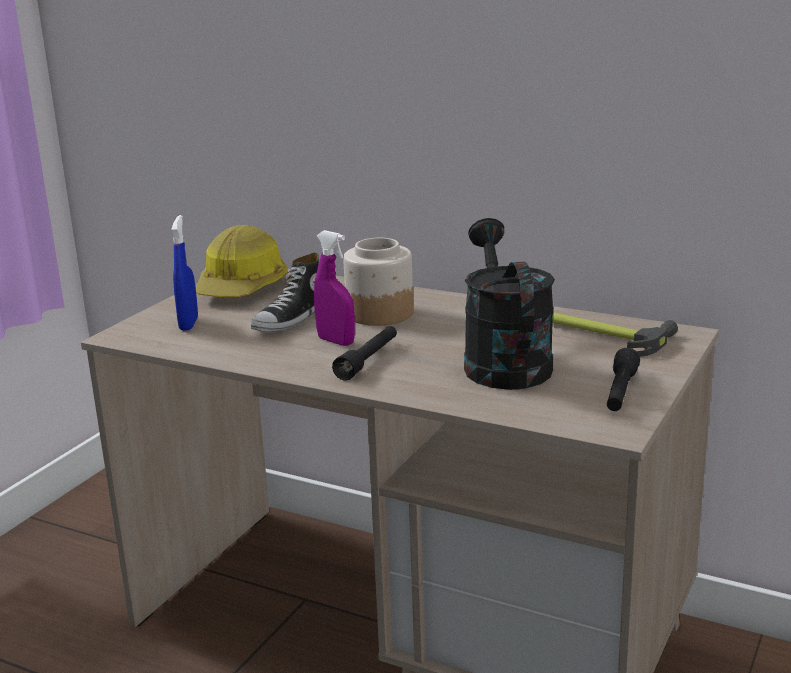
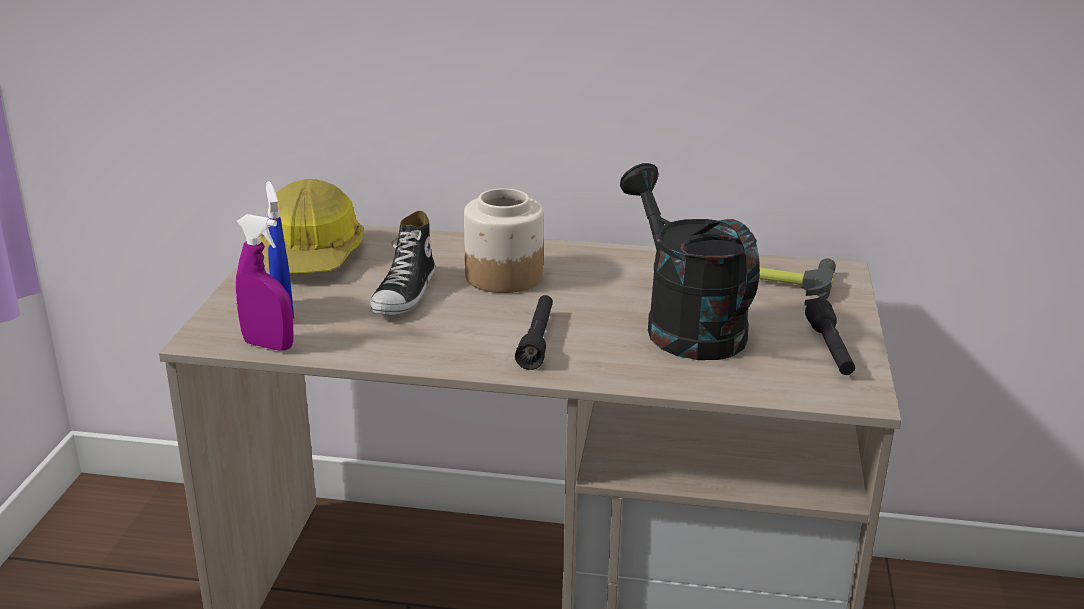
camera: 20 degrees left, 5 degrees up
(336, 341) = (481, 318): purple spray bottle -> purple spray bottle (268, 345)

